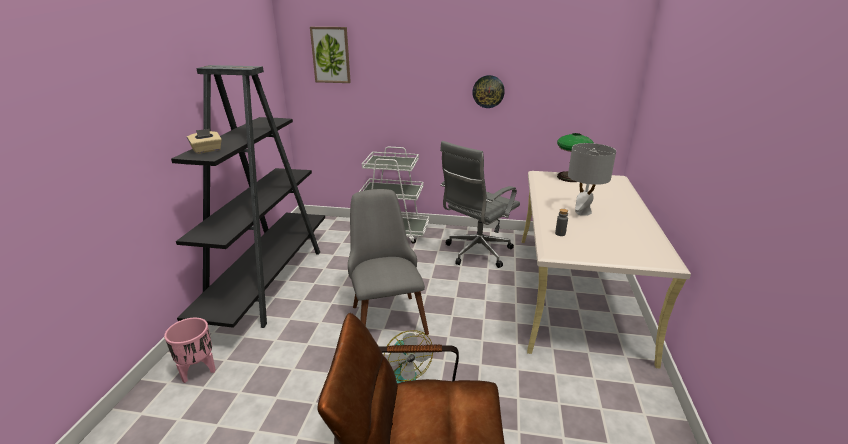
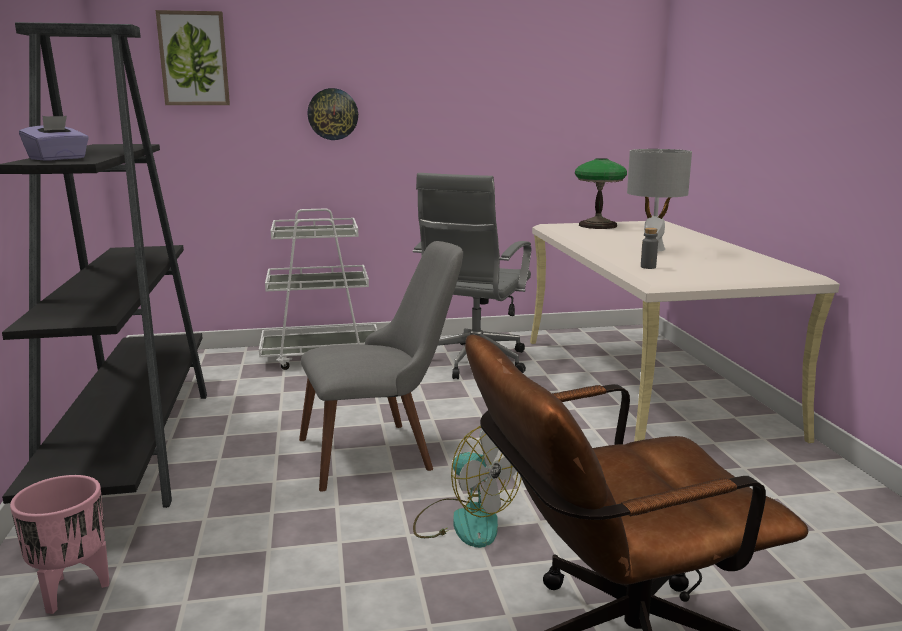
camera: 20 degrees left, 10 degrees down
(207, 150) = (58, 159): beige tissue box -> purple tissue box
(385, 313) = (383, 451): grey chair -> grey chair turned 105 degrees clockwise
(488, 91) = (457, 112): wall clock -> wall clock (332, 114)

